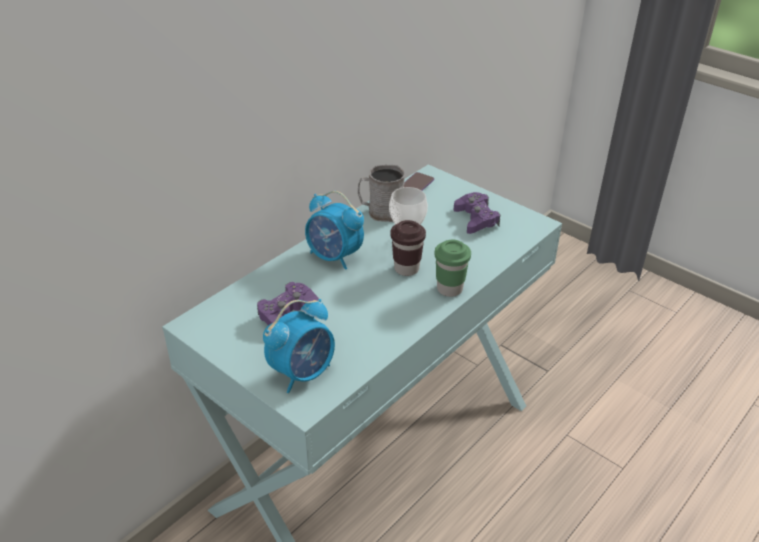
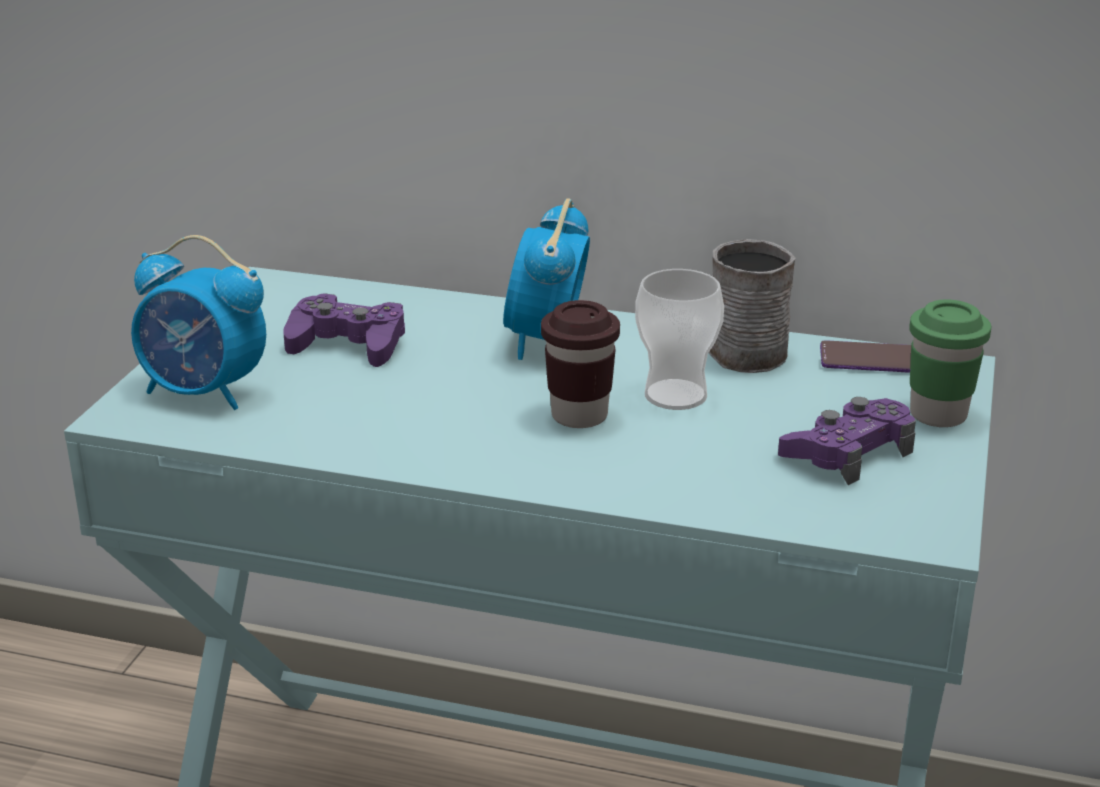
camera: 65 degrees right, 10 degrees down
(449, 289) = (555, 475): green cup -> green cup (938, 415)

